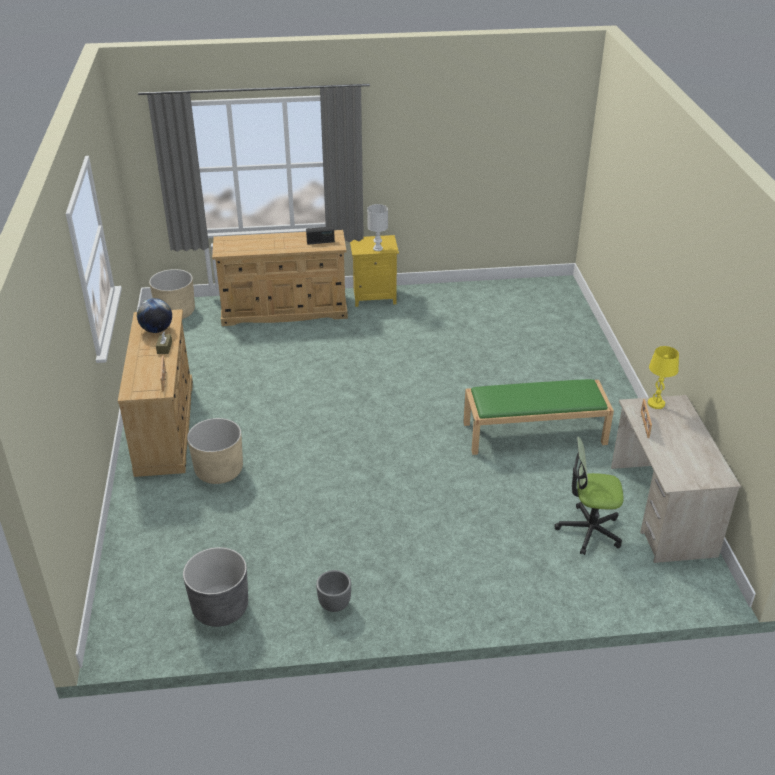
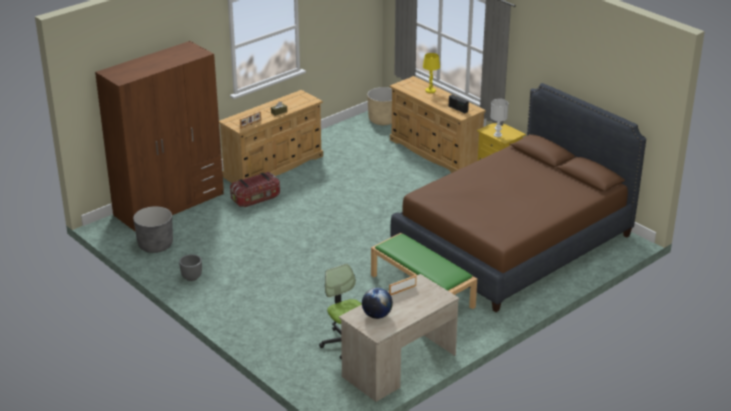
camera: 55 degrees right, 5 degrees down
(137, 552) = (169, 204): none -> brown wardrobe
(157, 330) = (292, 103): globe -> globe (377, 315)
(219, 471) = (256, 199): beige planter -> storage box
(500, 341) = (513, 242): none -> brown bed
(656, 403) = (433, 288): yellow table lamp -> yellow table lamp (430, 91)

